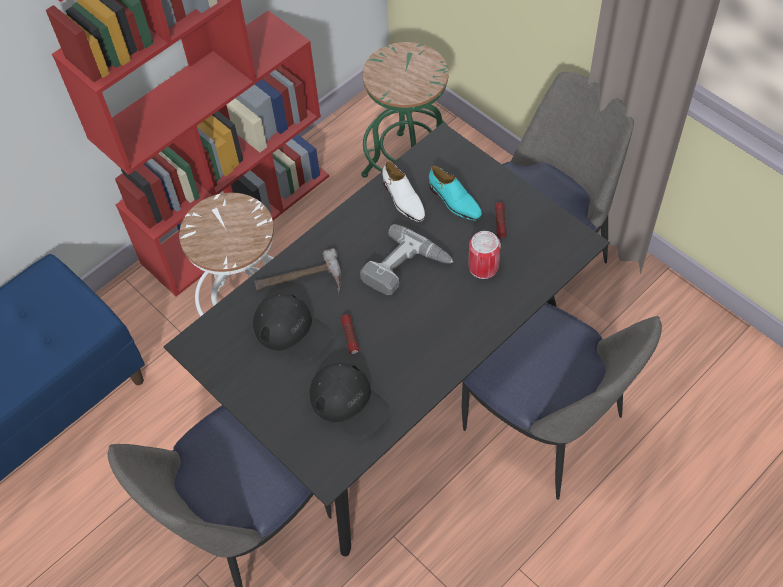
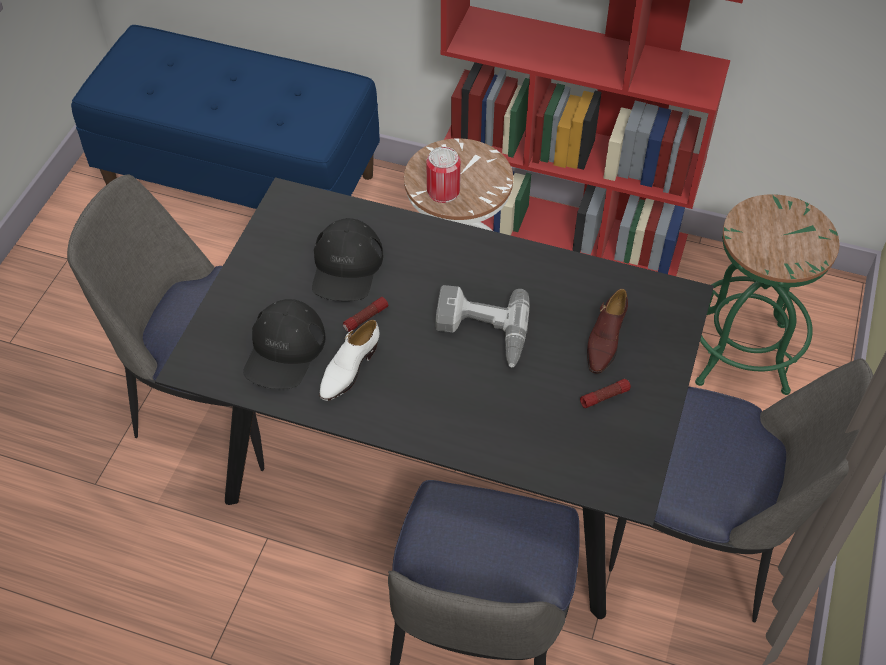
camera: 60 degrees right, 5 degrees down
(300, 284) = (408, 249): hammer -> none
(403, 200) = (575, 292): white shoe -> white shoe (348, 369)
(454, 201) = (605, 341): turquoise shoe -> brown shoe
(483, 266) = (530, 404): can -> can (443, 191)

